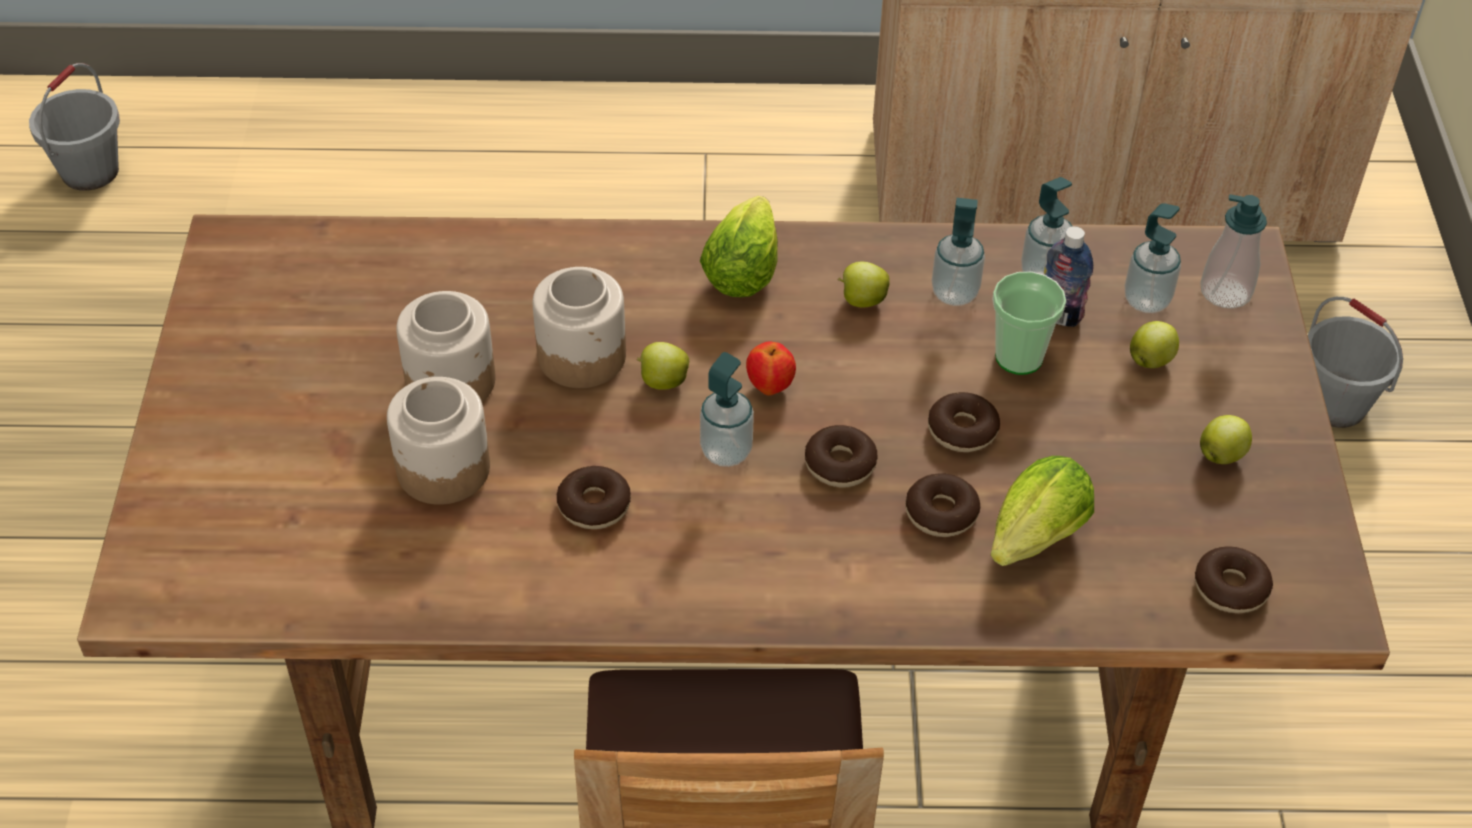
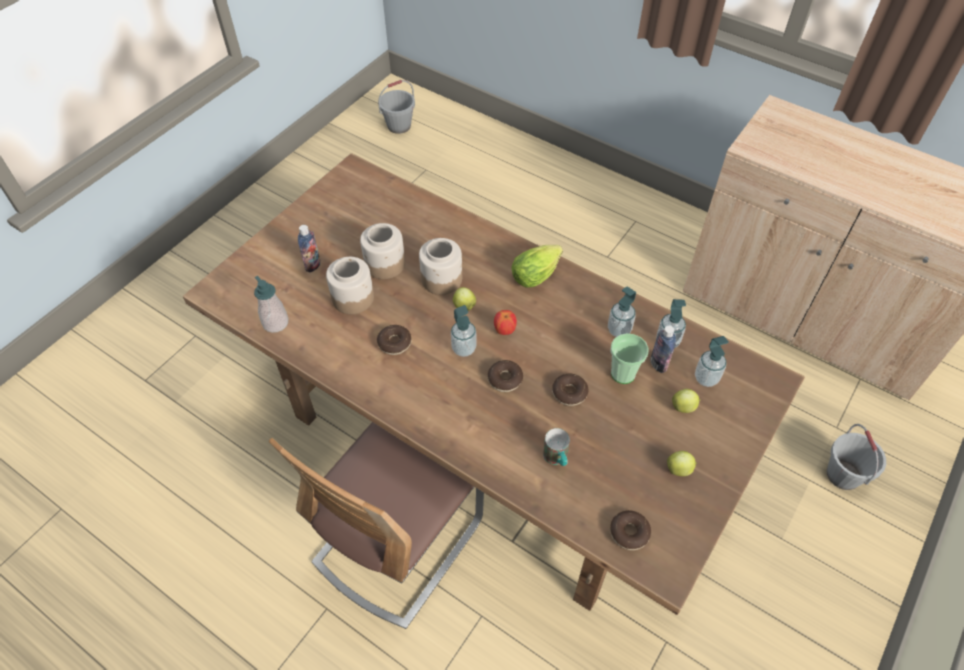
camera: 35 degrees right, 5 degrees up
(308, 450) = (313, 265): none -> bottle
(861, 300) = (575, 313): apple -> none
(941, 513) = (529, 424): donut -> none
(1031, 542) = (557, 459): lettuce -> mug
(1225, 292) = (749, 394): soap dispenser -> soap dispenser (275, 323)

